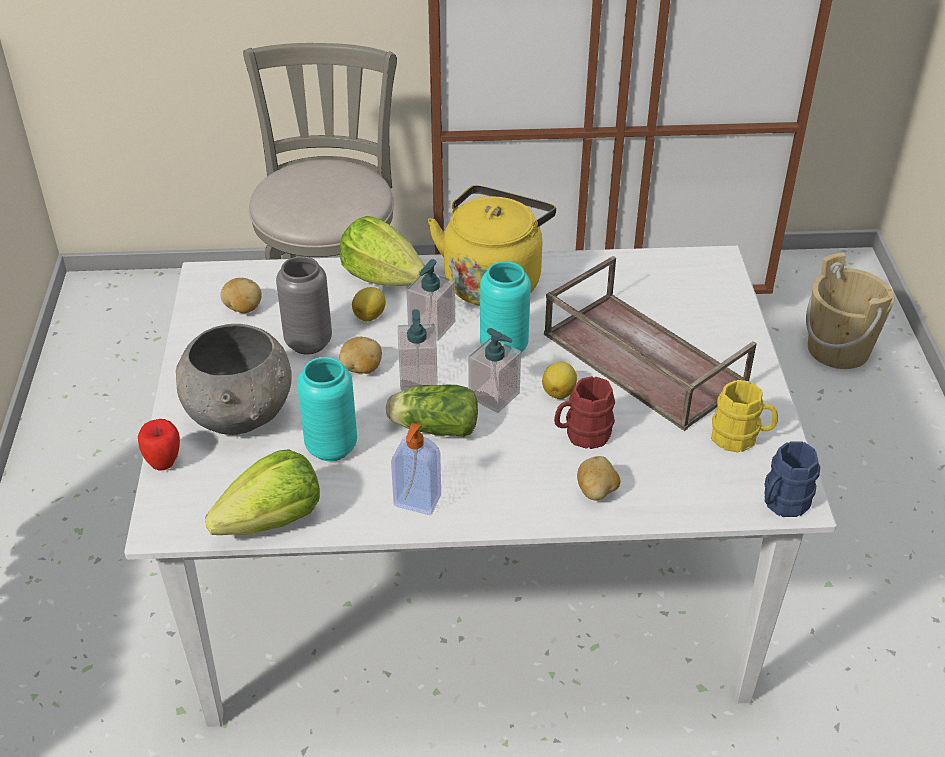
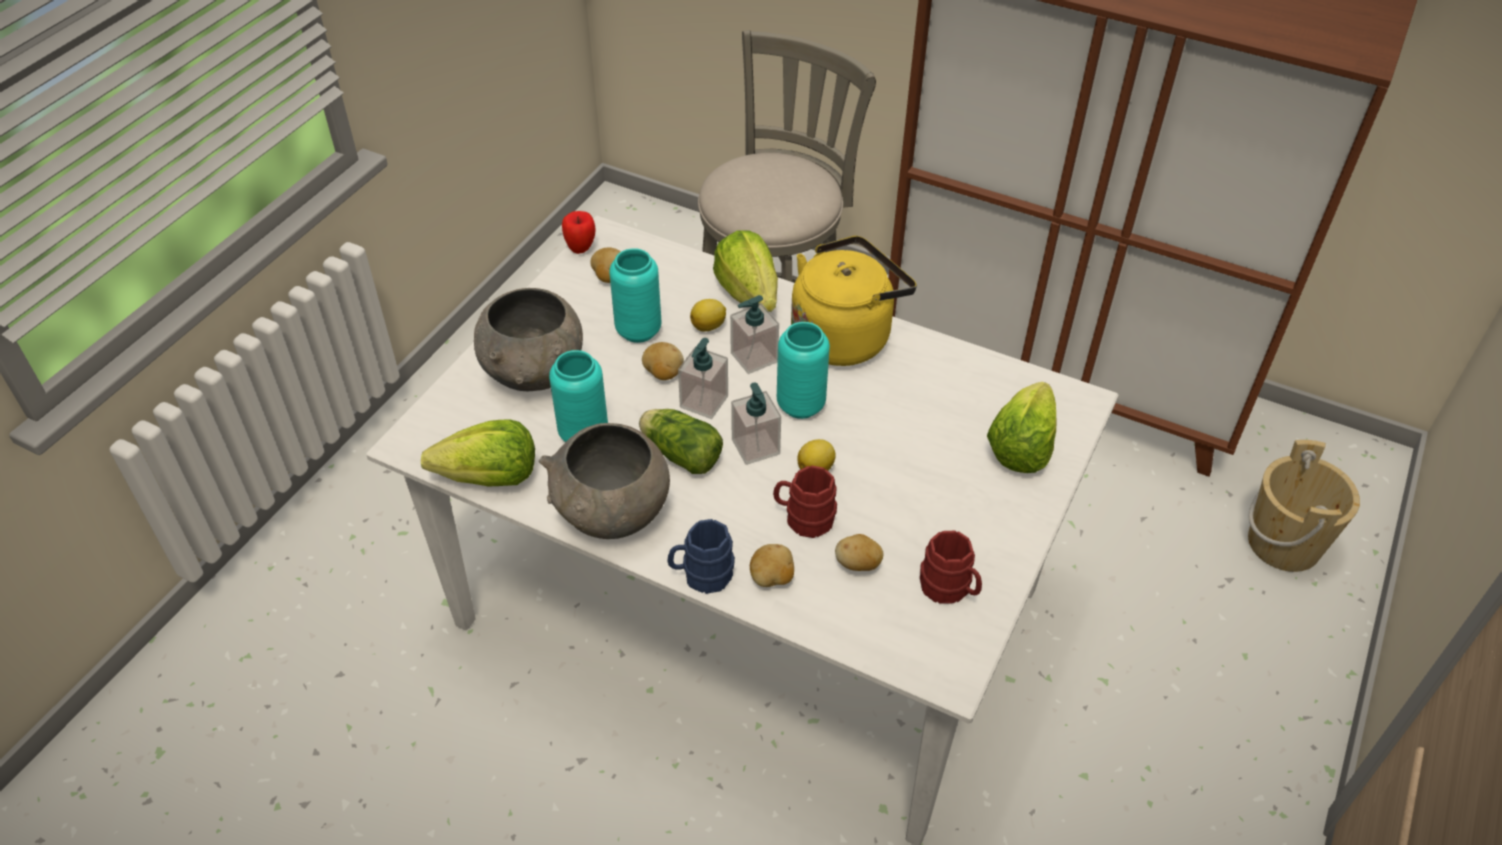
camera: 30 degrees right, 5 degrees up
(164, 463) = (448, 390): apple -> apple (581, 249)
(308, 343) = (638, 330): grey vase -> turquoise vase
(417, 502) = (613, 515): soap dispenser -> grey bowl
(640, 359) = (918, 470): brown tray -> none
(655, 451) = (858, 564): none -> potato
(703, 311) = (1021, 447): none -> lettuce
(740, 438) = (949, 589): yellow mug -> red mug
(782, 503) = (935, 671): blue mug -> blue mug (701, 575)

